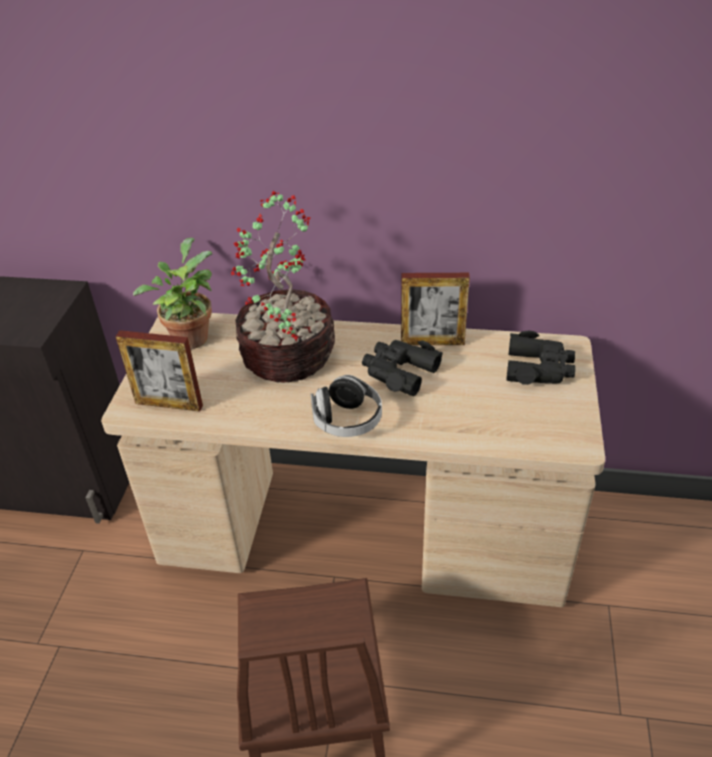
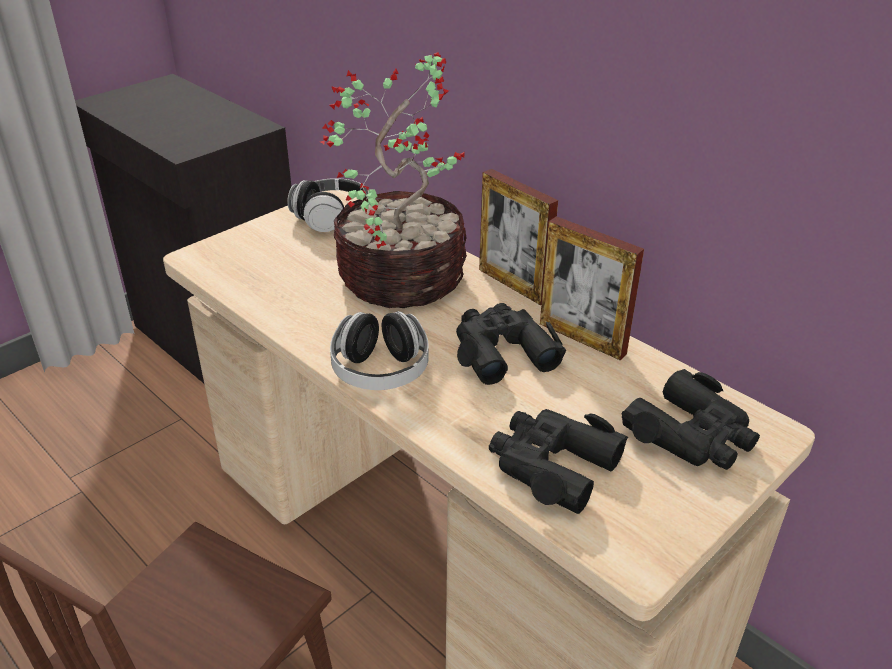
camera: 35 degrees right, 5 degrees down
(169, 404) = (235, 269): picture frame -> picture frame (513, 285)
(190, 336) = (332, 218): potted plant -> headphones
(494, 422) = (551, 465): none -> black binoculars

